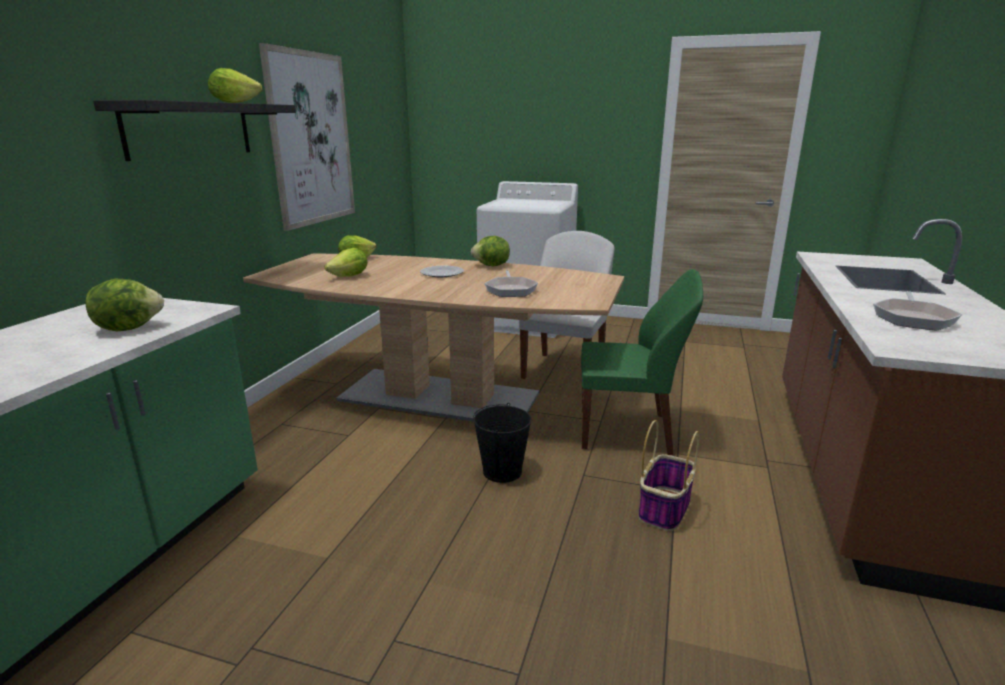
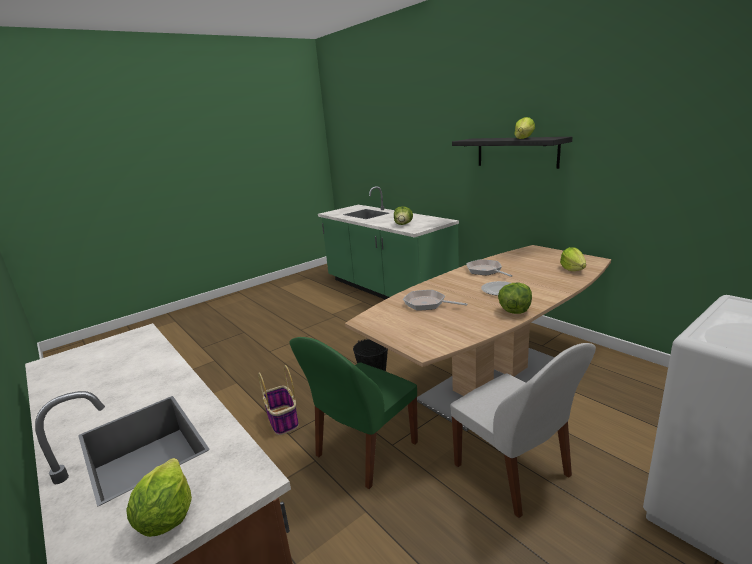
camera: 125 degrees right, 0 degrees up
(311, 139) = (641, 164): picture -> none
(349, 276) = (512, 265): lettuce -> lettuce (167, 516)
(913, 318) = (125, 368): frying pan -> frying pan (485, 271)

